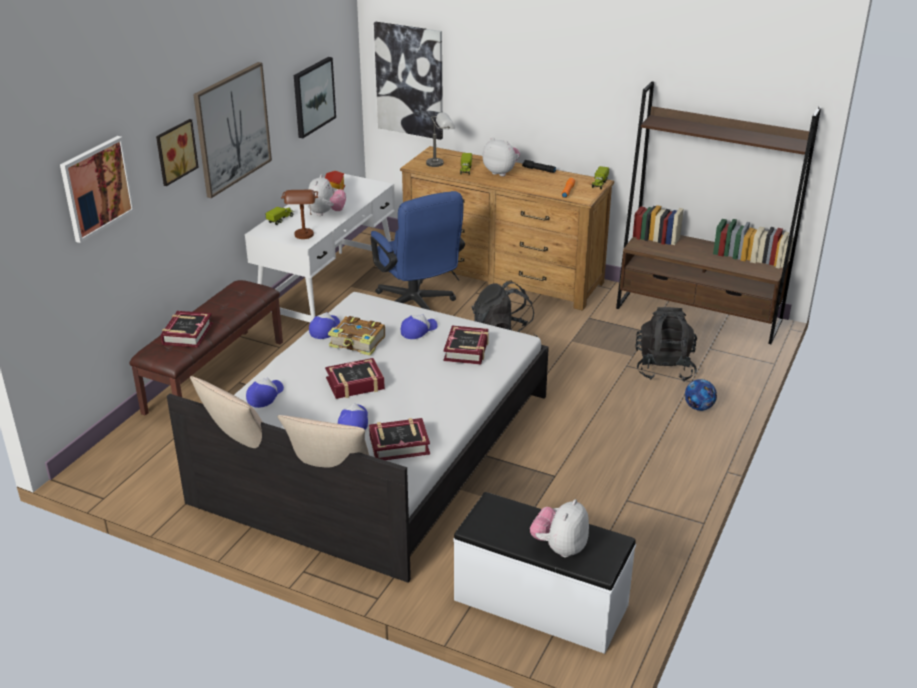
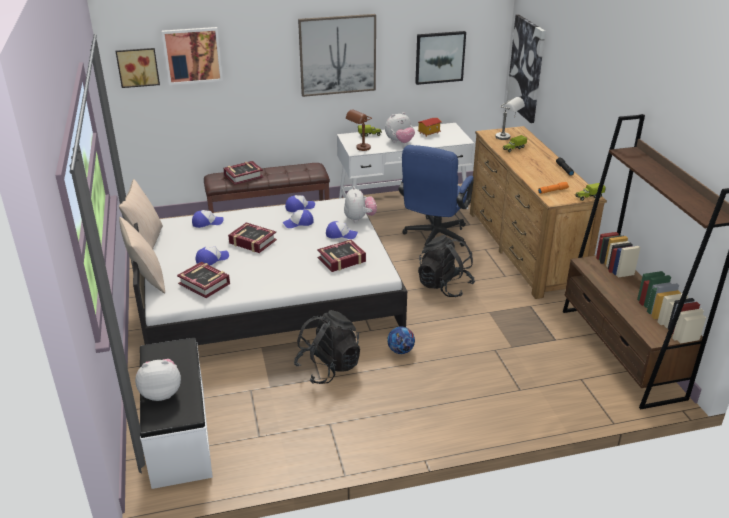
camera: 50 degrees right, 0 degrees up
(174, 151) = (272, 53): picture -> picture (138, 67)
(358, 343) = (298, 223): book -> cap
(501, 172) = (534, 160): plush toy -> plush toy (359, 218)
(664, 368) = (518, 368): black backpack -> black backpack (328, 367)
(698, 407) = (490, 408): football -> football (400, 351)

